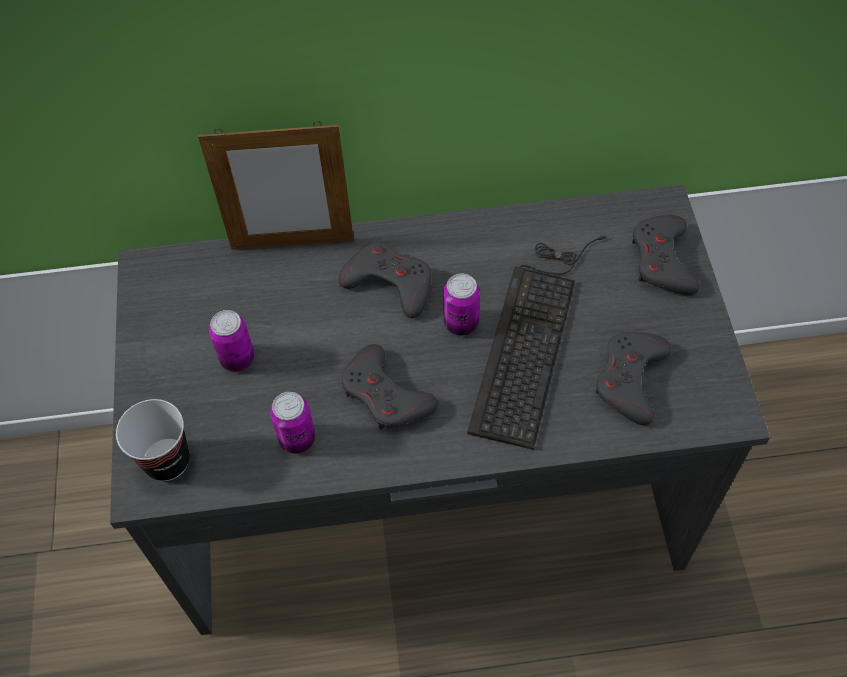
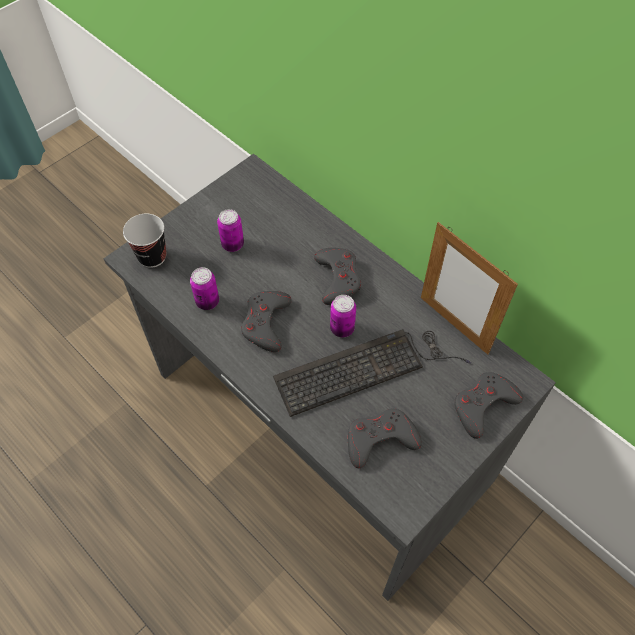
camera: 50 degrees right, 0 degrees up
(292, 243) = (323, 219): picture frame -> picture frame (454, 325)

